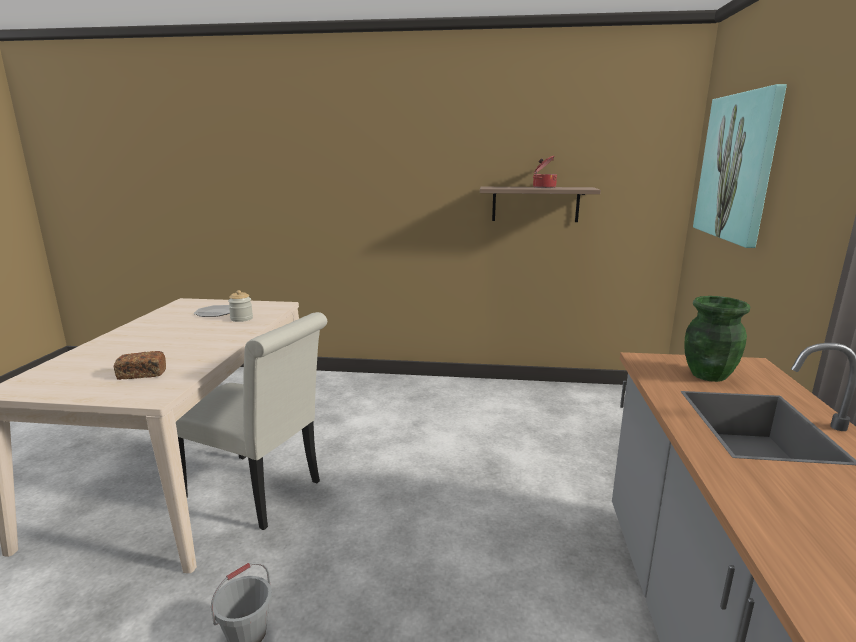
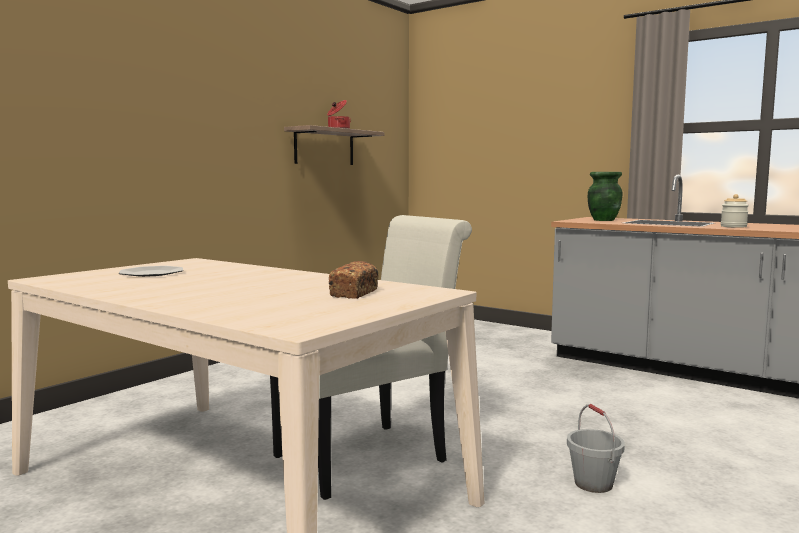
camera: 60 degrees left, 10 degrees down
(241, 318) = (213, 269): jar -> jar (733, 226)
(737, 167) = (476, 114): picture -> none

